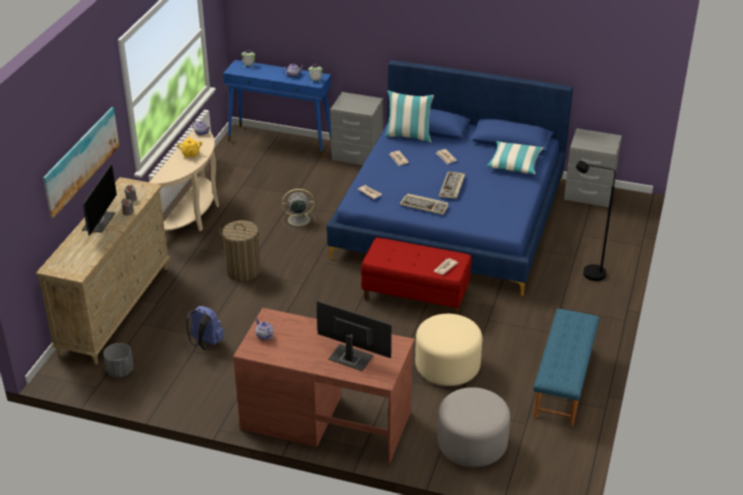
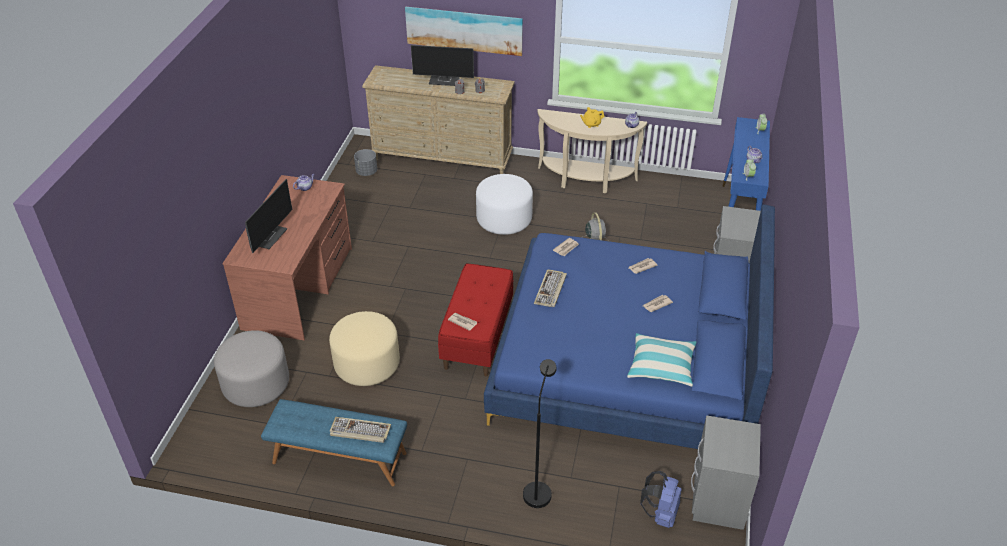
camera: 85 degrees right, 5 degrees up
(205, 343) = (400, 210): blue backpack -> blue backpack (660, 514)
(243, 271) = (504, 219): laundry basket -> white ottoman
(408, 136) = (696, 273): pillow -> none
(452, 187) = (593, 310): keyboard -> keyboard (359, 431)

